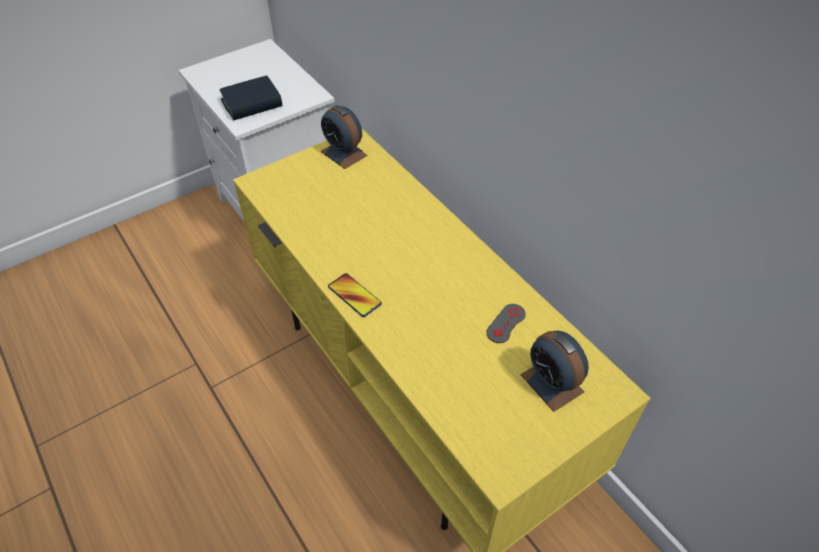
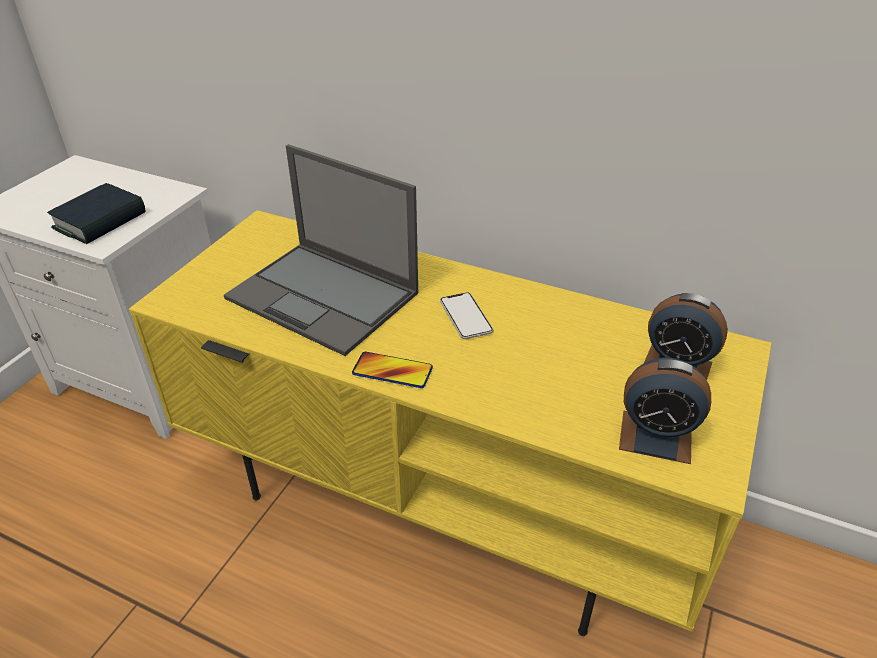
camera: 30 degrees left, 10 degrees down
(343, 153) = (259, 239): alarm clock -> alarm clock (655, 436)
(353, 218) = (324, 296): none -> laptop
(434, 274) = (465, 316): none -> phone
(506, 323) = (581, 333): grey game controller -> none

